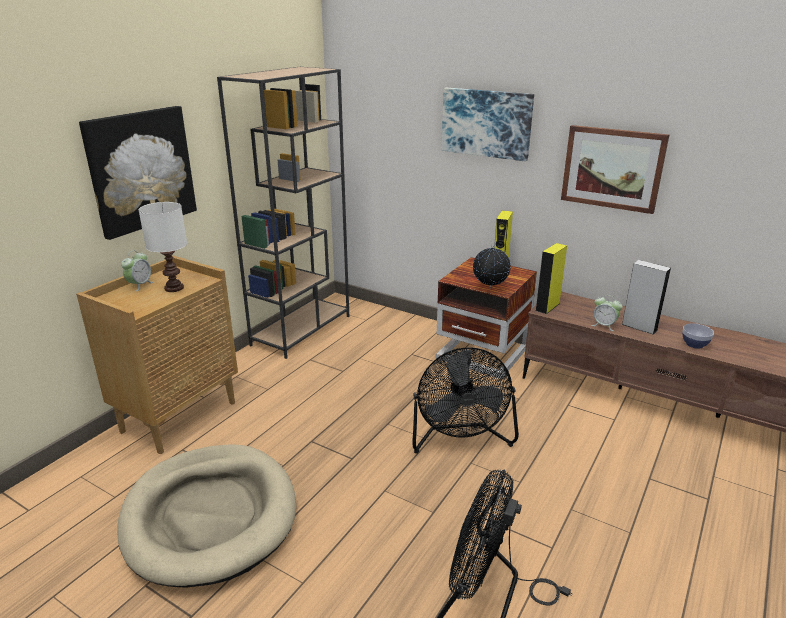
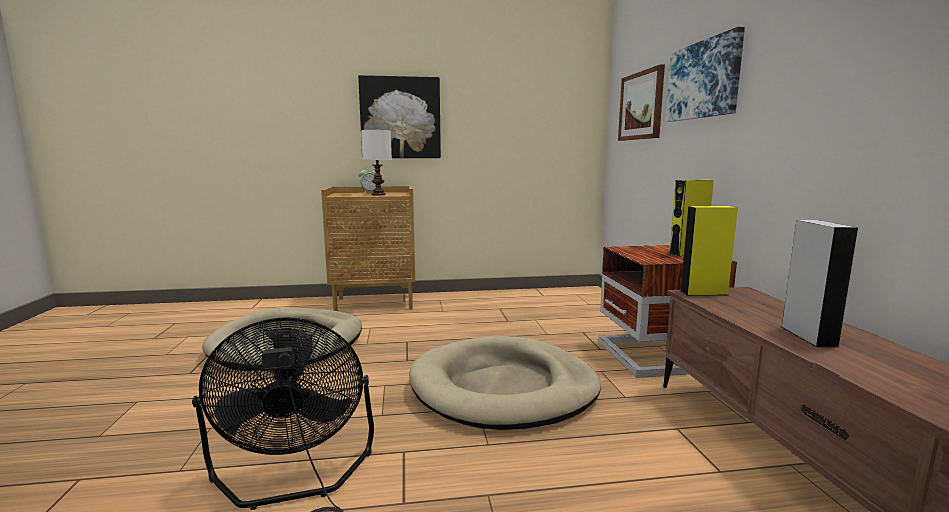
camera: 50 degrees right, 15 degrees down
(301, 330) = (528, 294): bookcase -> none
(456, 436) = (504, 388): black fan -> beige dog bed
(489, 288) = (641, 257): globe -> none
(604, 326) = (747, 320): alarm clock -> none
(612, 168) = (827, 97): picture -> picture (641, 106)
(694, 344) = (882, 377): bowl -> none

